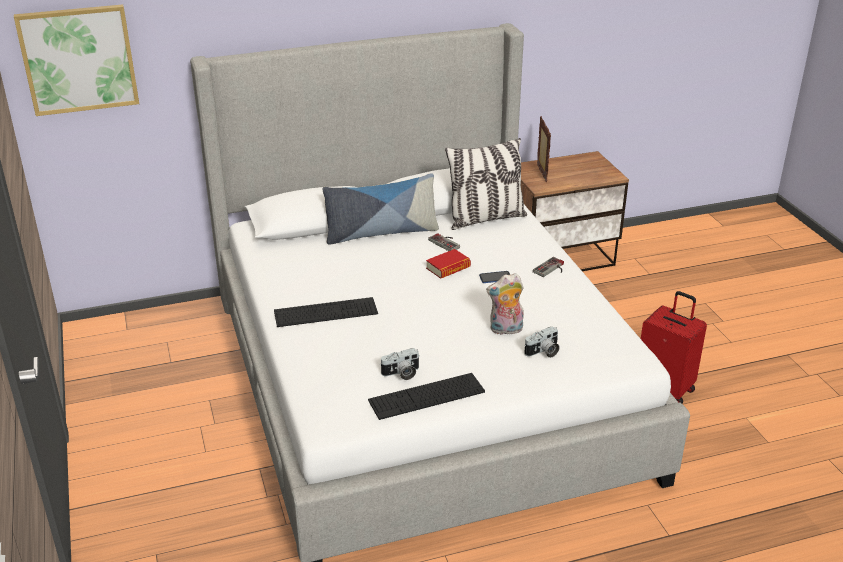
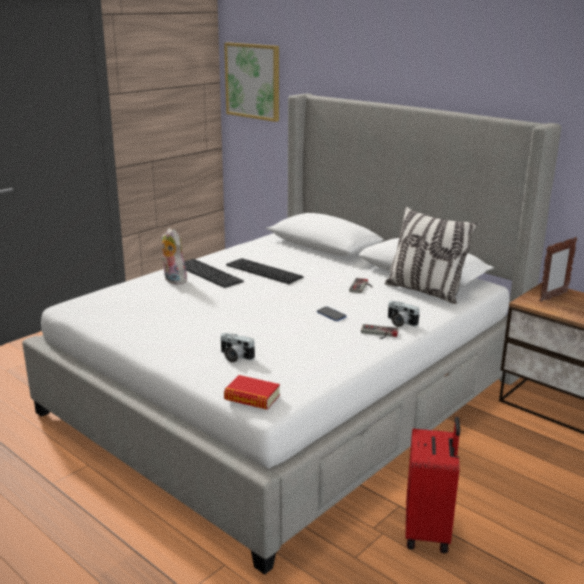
camera: 60 degrees right, 10 degrees down
(381, 232) = (343, 264): pillow -> none
(401, 374) = (148, 311): camera -> camera (400, 322)
(426, 396) = (128, 326): keyboard -> keyboard (264, 271)
(448, 268) = (322, 295): book -> book (252, 397)
(505, 330) = (254, 335): plush toy -> plush toy (173, 280)

